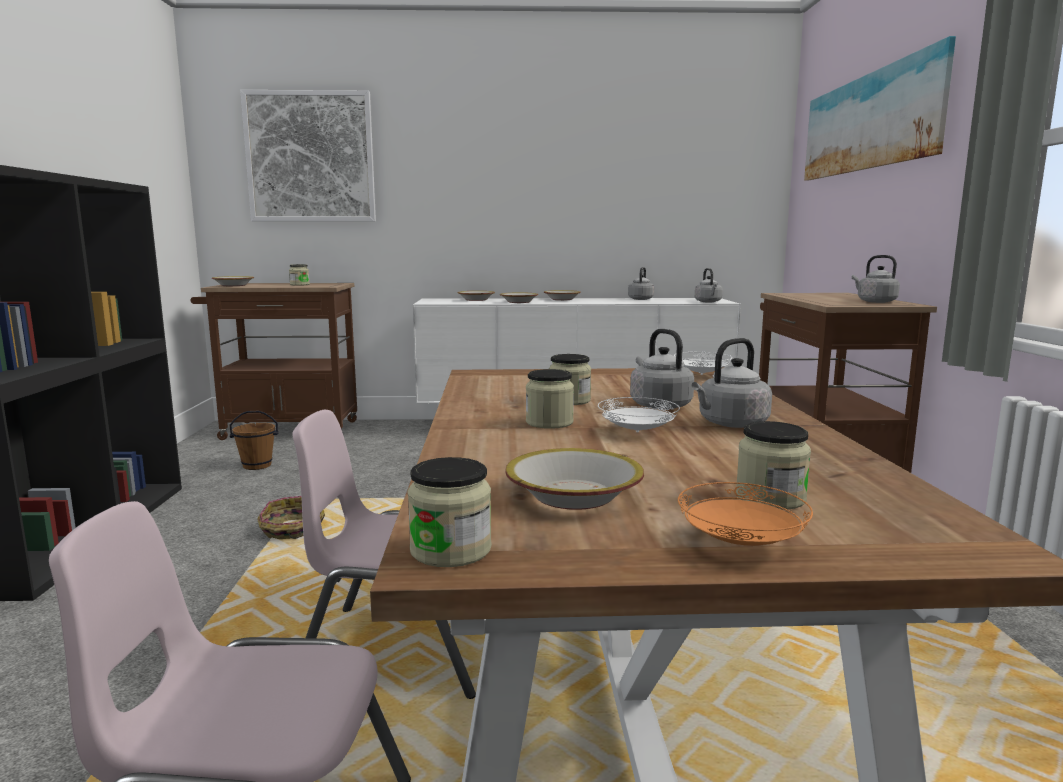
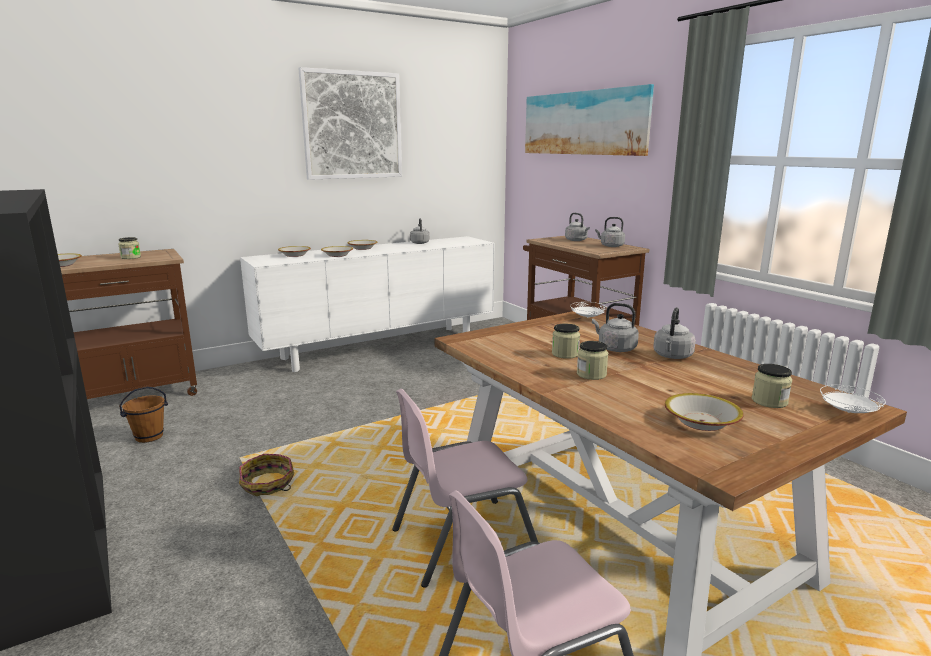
camera: 30 degrees left, 5 degrees up
(310, 157) = (115, 130): picture -> picture (352, 125)
(450, 550) = (720, 467): jar -> none
(637, 432) = (645, 372): white plate -> white plate (849, 412)
(708, 302) = (471, 242): grey kettle -> grey kettle (576, 240)
(739, 544) = (803, 429): orange plate -> none

